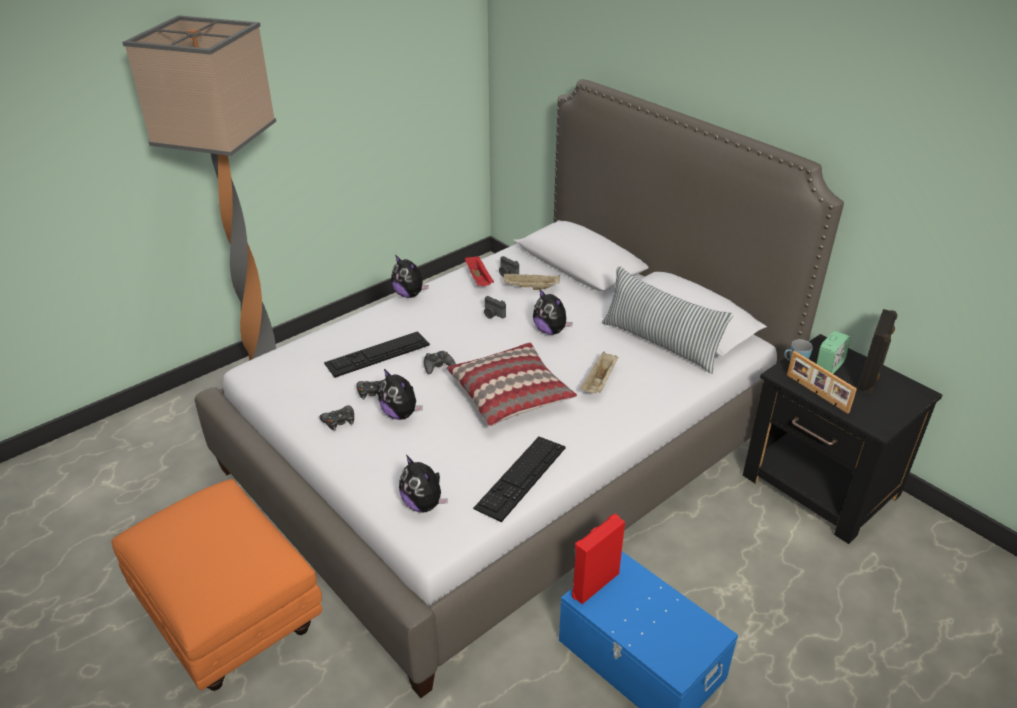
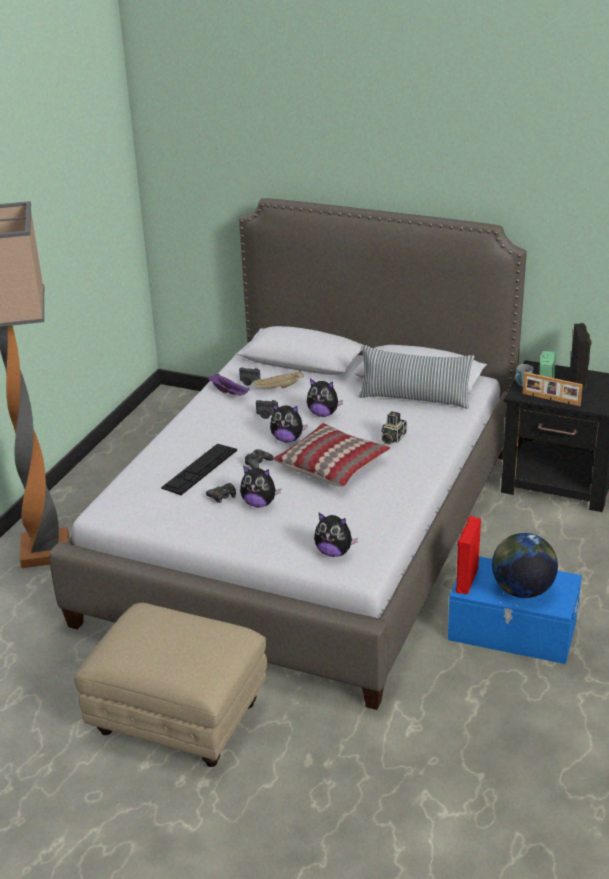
camera: 25 degrees left, 5 degrees down
(231, 617) = (180, 719): orange ottoman -> beige ottoman
(339, 421) = (215, 523): black game controller -> none
(409, 294) = (180, 420): plush toy -> plush toy (287, 439)
(479, 279) = (229, 393): red tray -> purple tray
(521, 477) = (389, 514): keyboard -> none
(599, 382) = (392, 438): beige tray -> camera
(649, 626) = (522, 590): none -> globe

